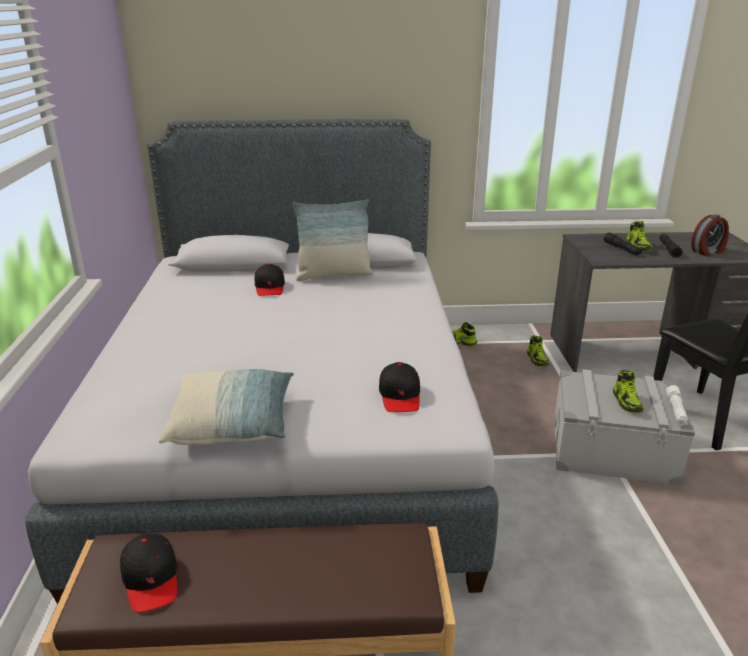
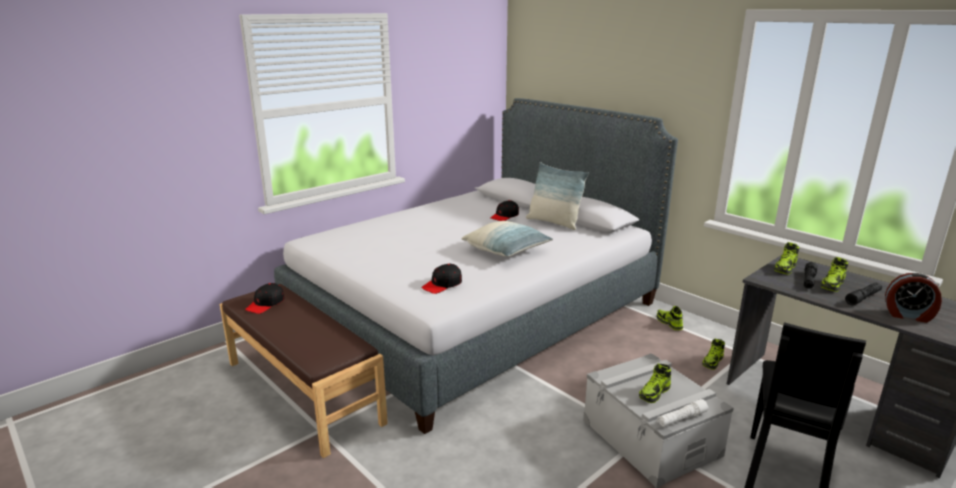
camera: 50 degrees right, 5 degrees down
(233, 423) = (358, 260): pillow -> pillow (507, 250)
(591, 245) = (785, 268): none -> shoe

